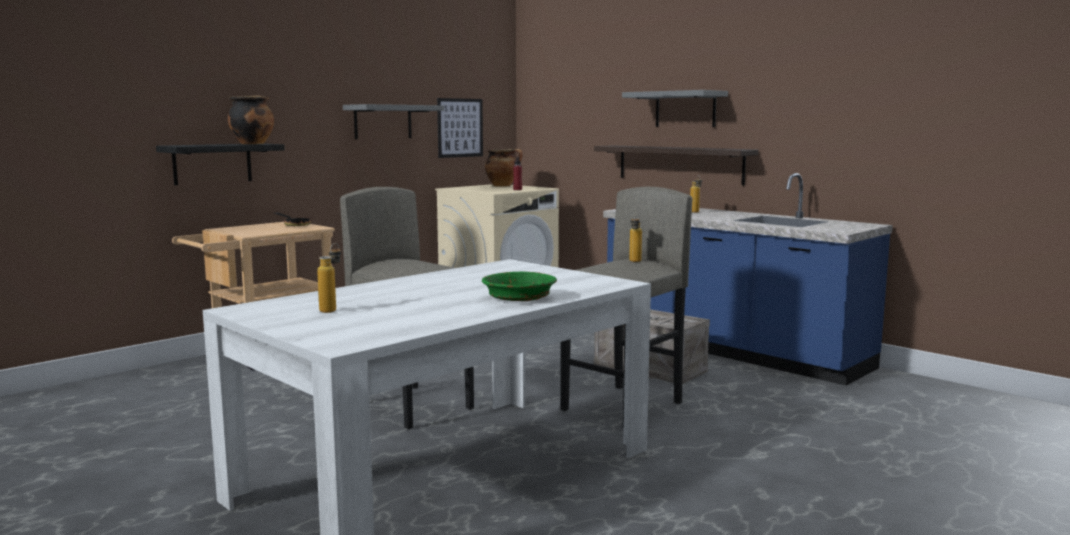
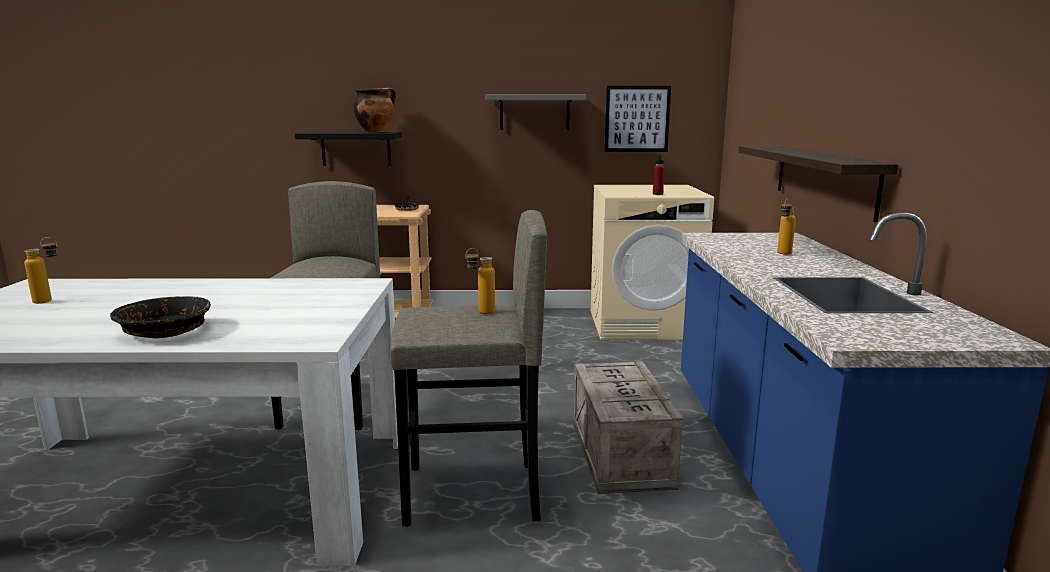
camera: 45 degrees right, 5 degrees up
(503, 186) = (671, 188): cooking pot -> none
(519, 298) = (166, 331): green bowl -> black bowl
(685, 109) = (837, 95): grey shelf -> none

